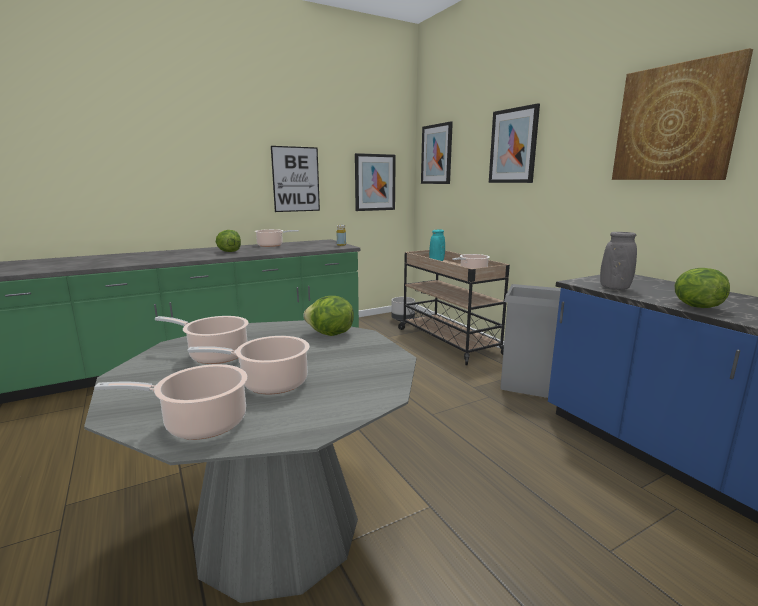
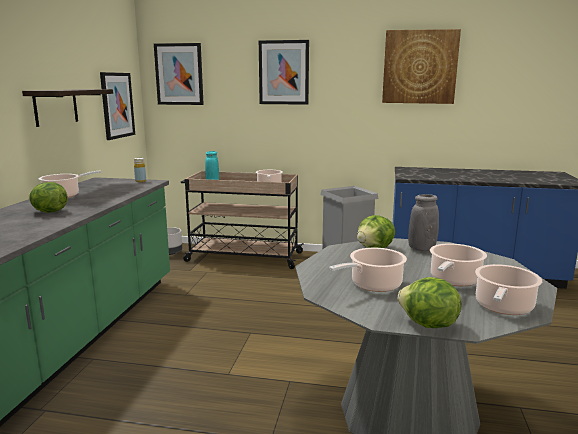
camera: 50 degrees left, 0 degrees up
(296, 179) = (56, 107): picture -> shelf
(614, 288) = (430, 176): grey vase -> grey vase (421, 249)
(695, 306) = (482, 179): lettuce -> lettuce (428, 325)

